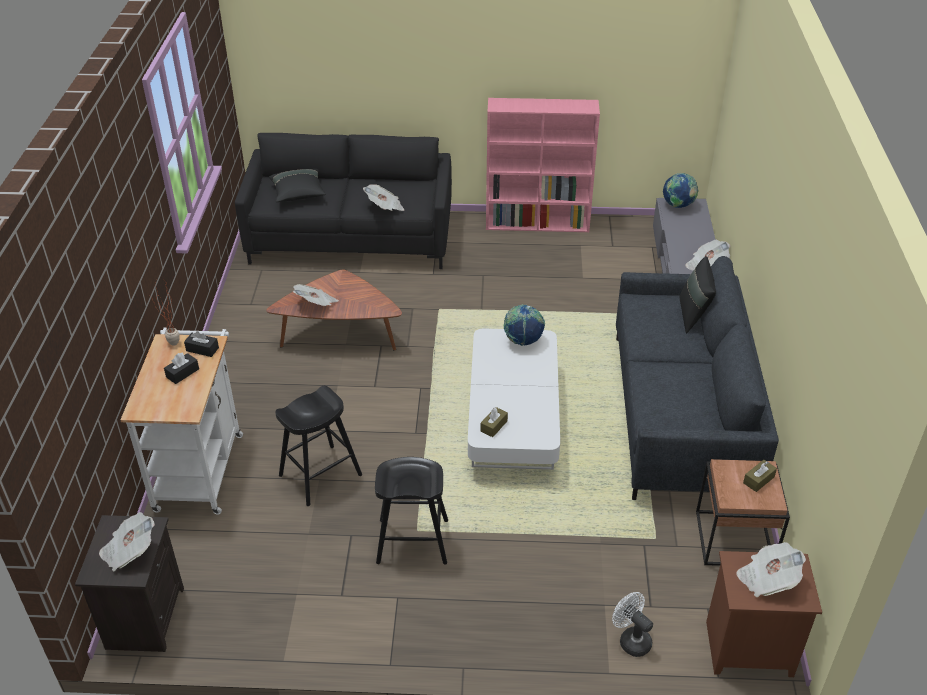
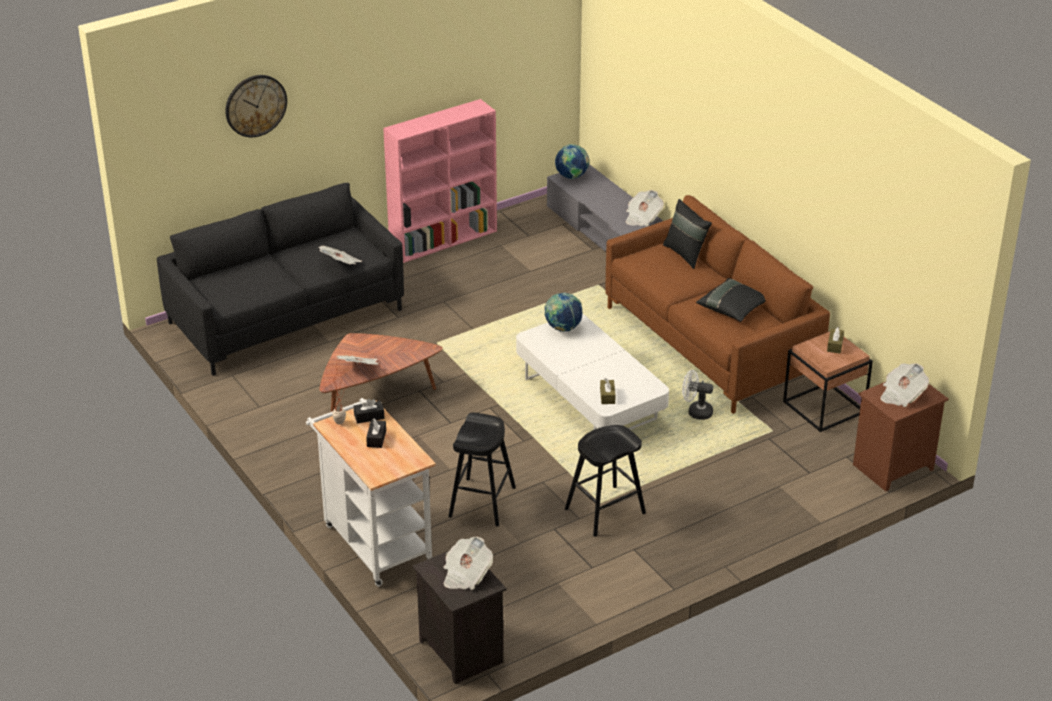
camera: 35 degrees left, 5 degrees down
(298, 194) = (245, 283): black pillow -> black pillow (733, 309)
(357, 37) = (255, 105): none -> wall clock
(631, 640) = (816, 497): white fan -> white fan (696, 412)
(681, 415) = (710, 342): grey sofa -> brown sofa

